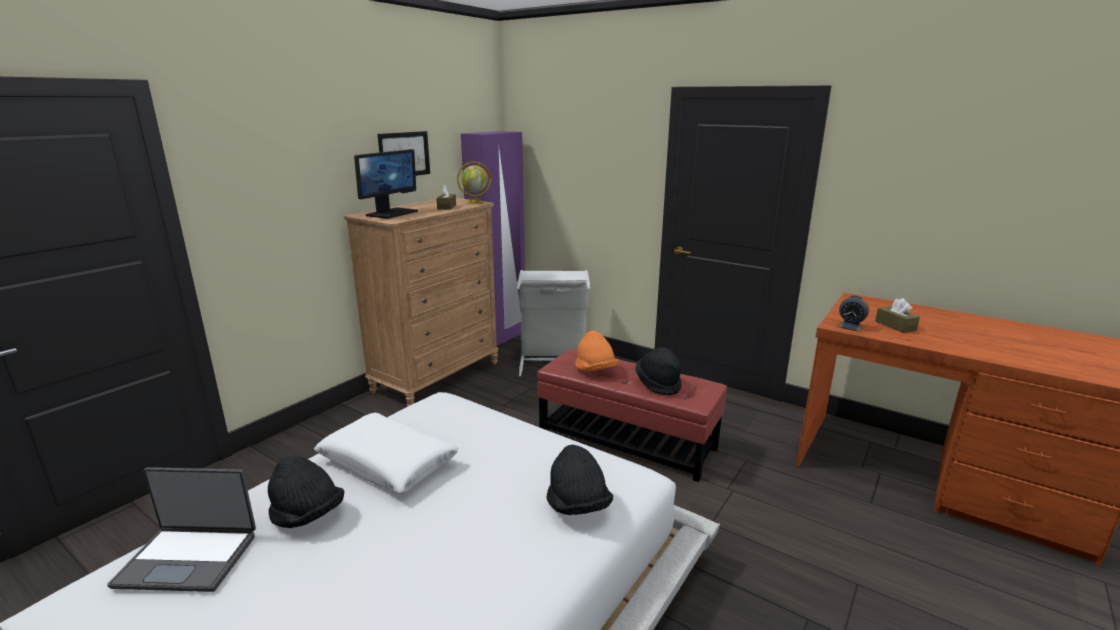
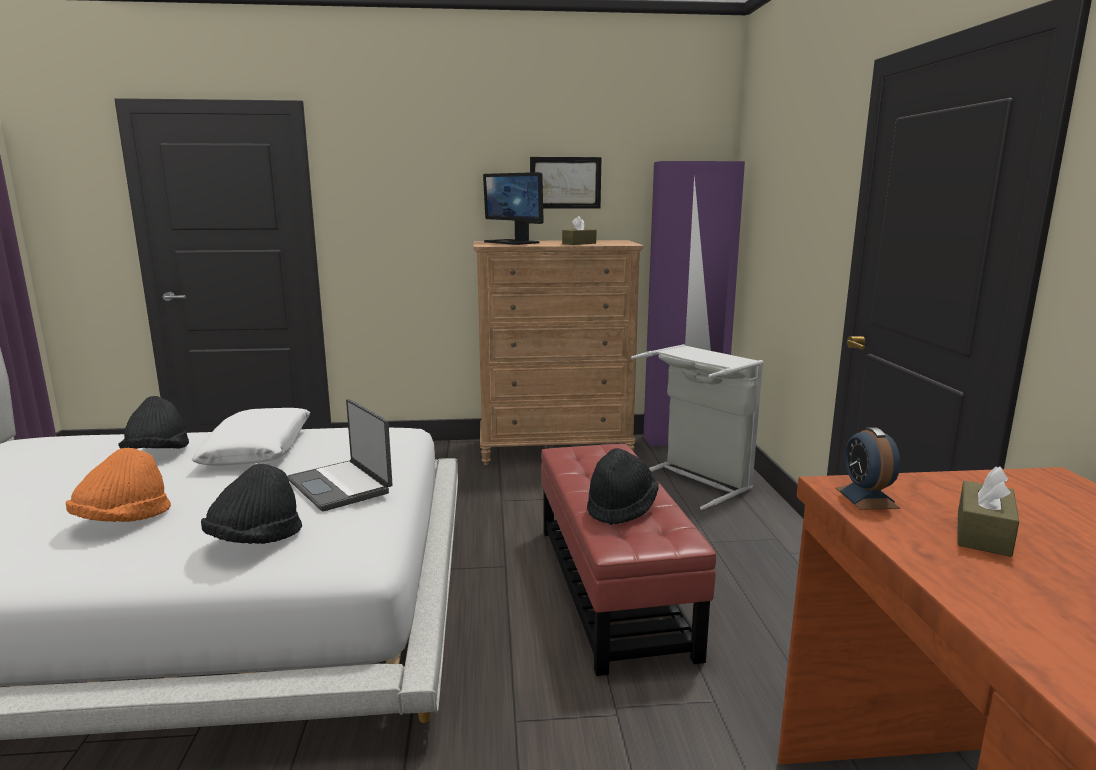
camera: 50 degrees right, 5 degrees down
(189, 558) = (84, 446): laptop -> laptop (341, 486)
(391, 213) = (512, 242): monitor -> monitor turned 60 degrees clockwise
(475, 203) = (623, 244): globe -> none
(595, 370) = (589, 468): orange hat -> orange hat (123, 520)

